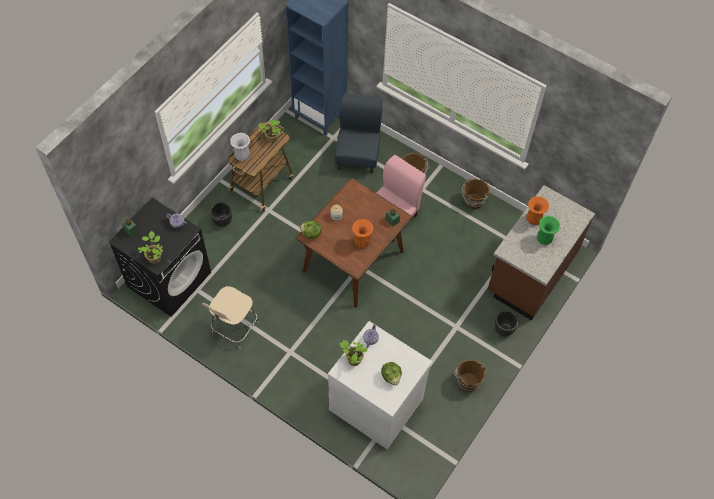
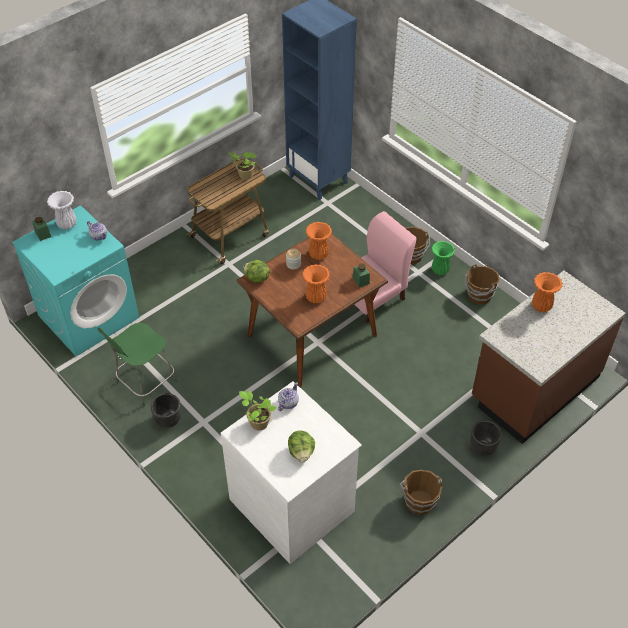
camera: 15 degrees right, 10 degrees down
(154, 257) = (58, 266): potted plant -> none
(169, 279) = (89, 316): black washing machine -> turquoise washing machine
(222, 221) = (171, 266): black planter -> black planter (168, 420)
(234, 328) = (145, 383): beige chair -> green chair
(242, 156) = (204, 188): white vase -> white vase (67, 225)
(353, 203) = (318, 255): none -> orange vase
(358, 155) = (351, 225): blue chair -> none
(544, 239) = (550, 330): green vase -> green vase (440, 270)

